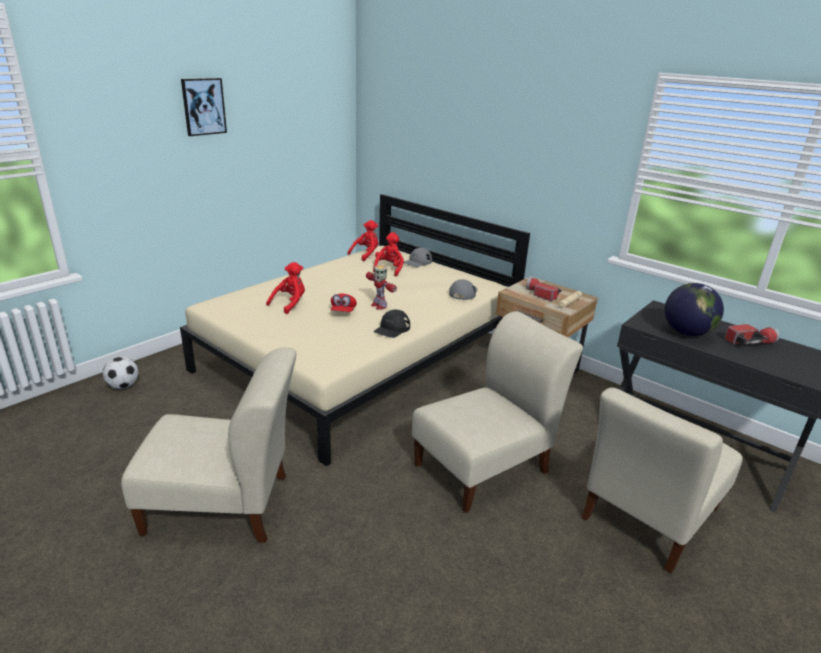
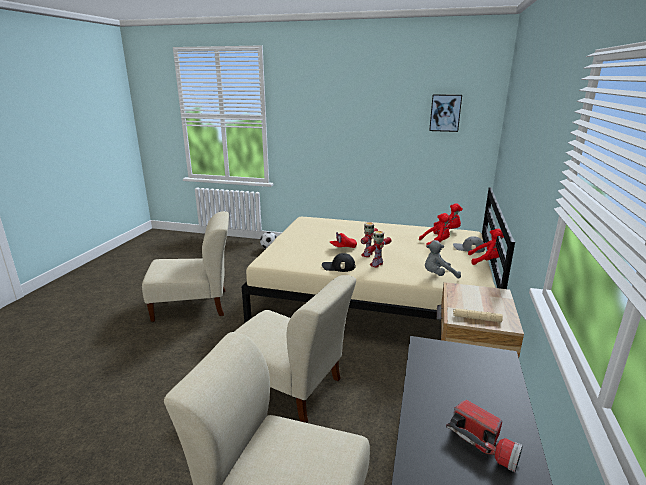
camera: 65 degrees right, 5 degrees down
(203, 106) = (358, 101): picture -> picture (445, 113)
(224, 505) = (194, 305): beige chair -> beige chair turned 75 degrees counterclockwise
(290, 304) = (333, 233): red plush toy -> red plush toy (486, 261)
(409, 309) = (376, 264): none -> toy robot
(463, 292) = (438, 275): grey cap -> grey plush toy
(541, 294) = (473, 301): flashlight -> none
(687, 333) = (444, 382): globe -> none

